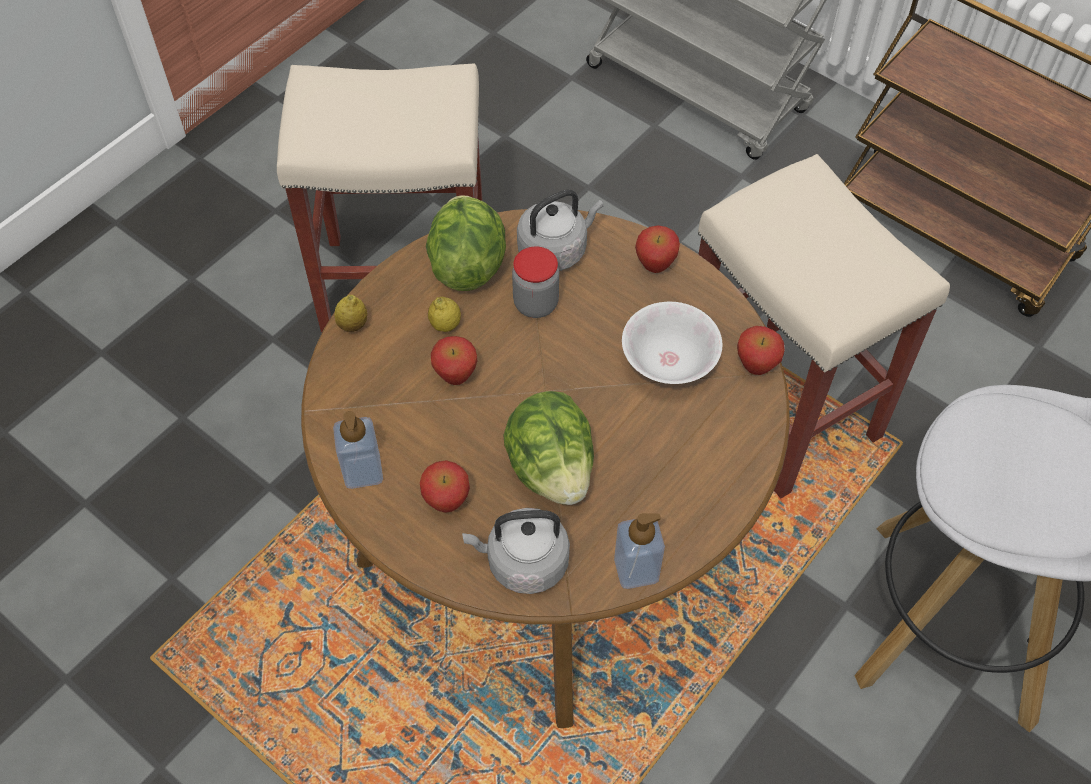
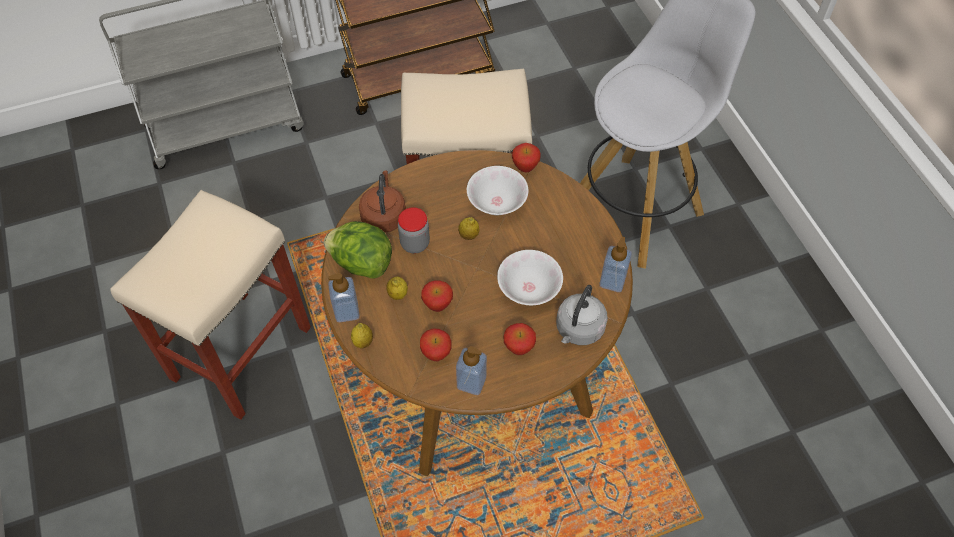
camera: 60 degrees left, 0 degrees up
(386, 286) = (347, 311): none -> soap dispenser
(551, 468) = (528, 289): lettuce -> white bowl
(555, 249) = (384, 216): grey kettle -> brown kettle
(591, 356) = (469, 235): none -> lemon
(655, 266) = (430, 177): apple -> apple (436, 355)

